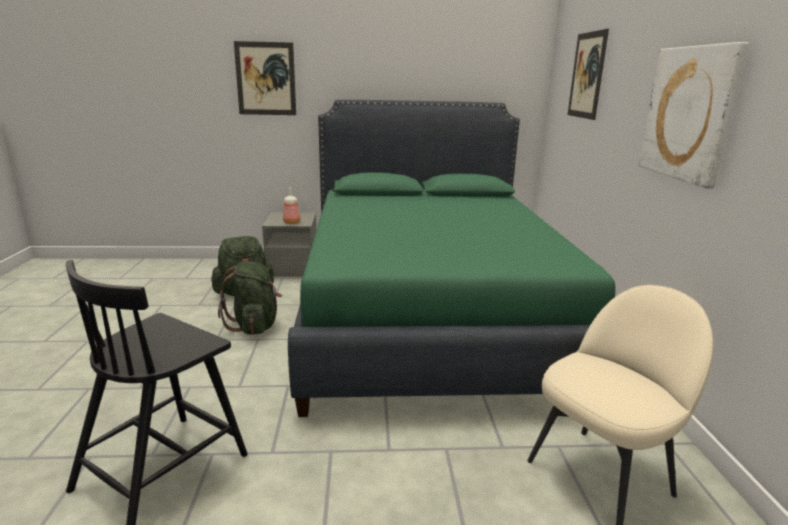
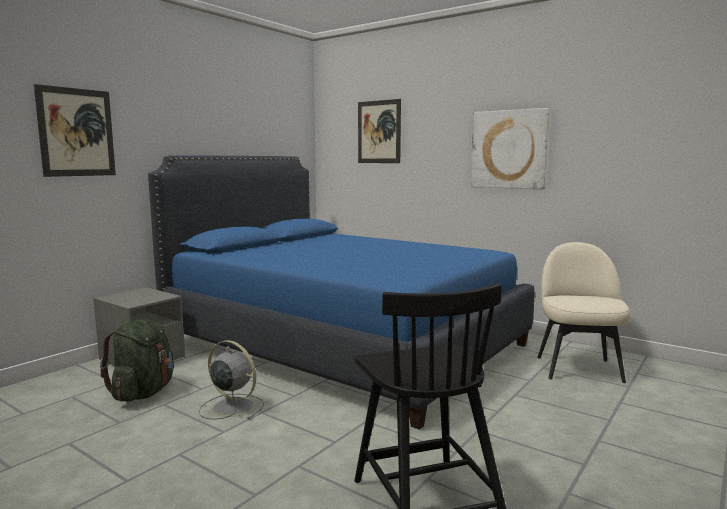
camera: 50 degrees left, 10 degrees down
(254, 326) = (231, 407): green backpack -> grey fan
(292, 222) = (152, 298): bottle -> none
(429, 315) = (343, 343): green bed -> blue bed

